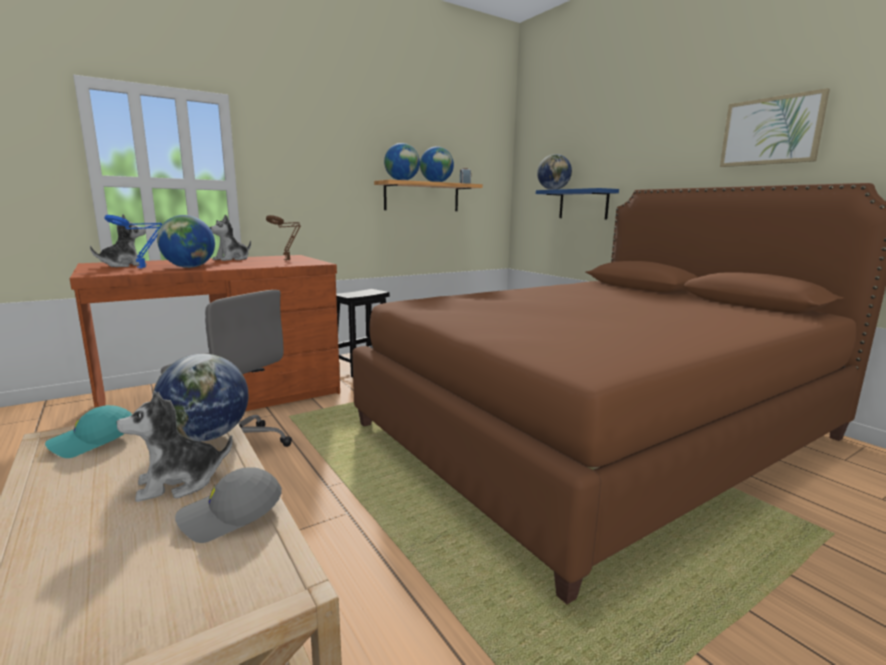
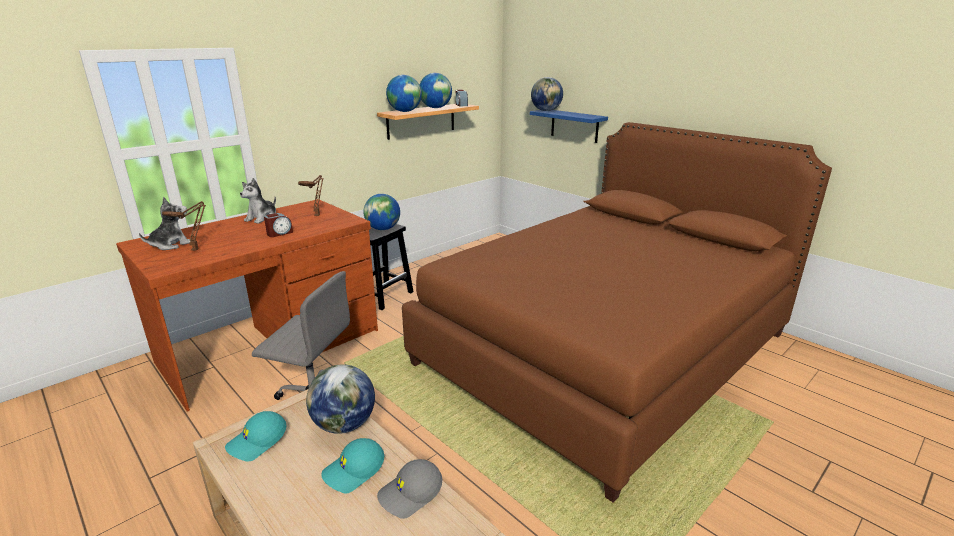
camera: 10 degrees left, 10 degrees up
(143, 268) = (196, 249): blue table lamp -> brown table lamp
(179, 482) = (354, 471): plush toy -> turquoise cap
(189, 267) = (239, 243): globe -> globe (383, 229)
(236, 265) = (279, 233): none -> alarm clock
(771, 131) = (739, 87): picture -> none

